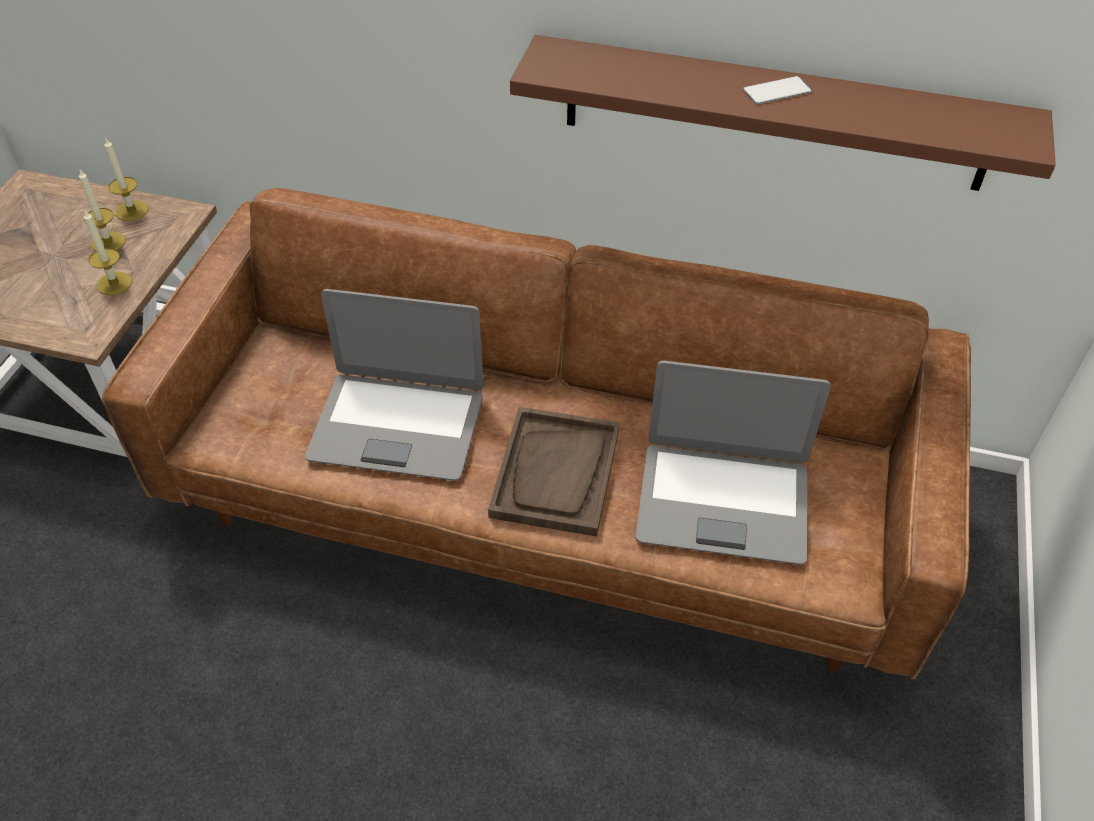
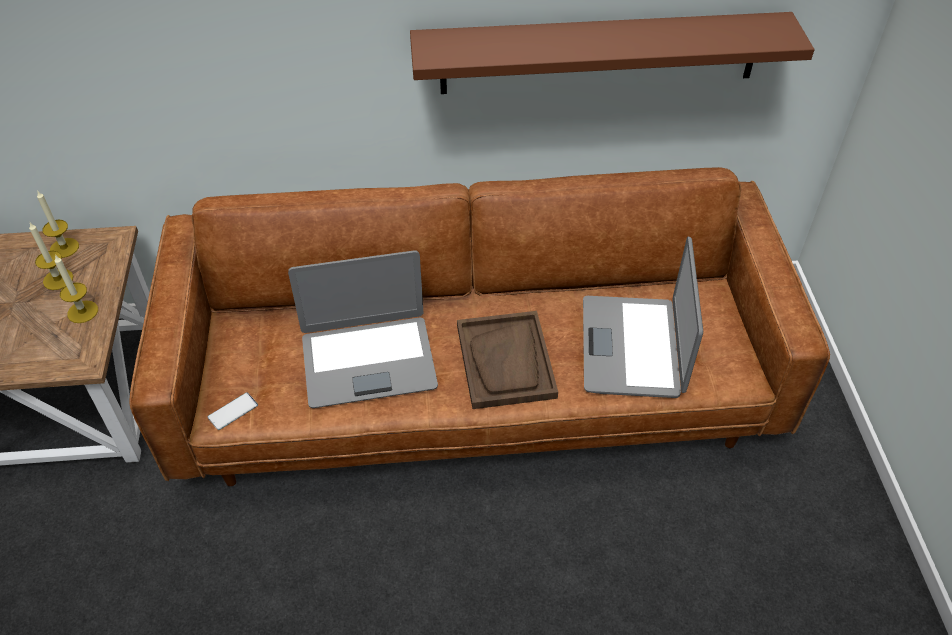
camera: 20 degrees left, 0 degrees up
(722, 502) = (633, 347): laptop -> laptop turned 105 degrees clockwise
(777, 91) = (608, 36): phone -> phone (233, 411)

